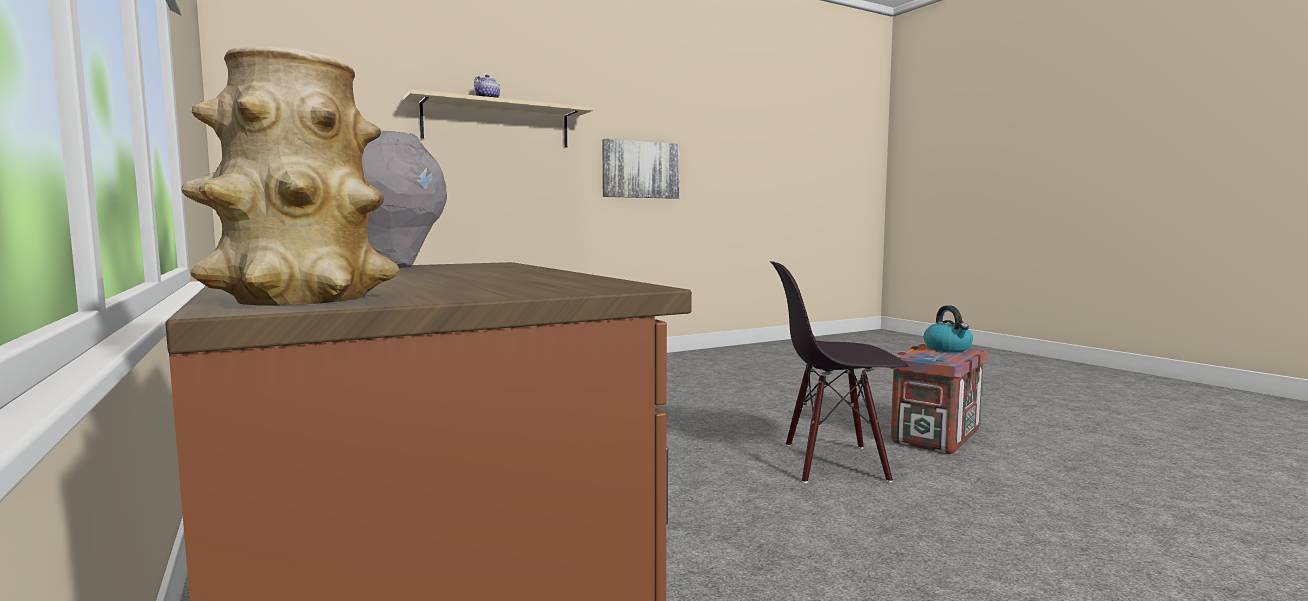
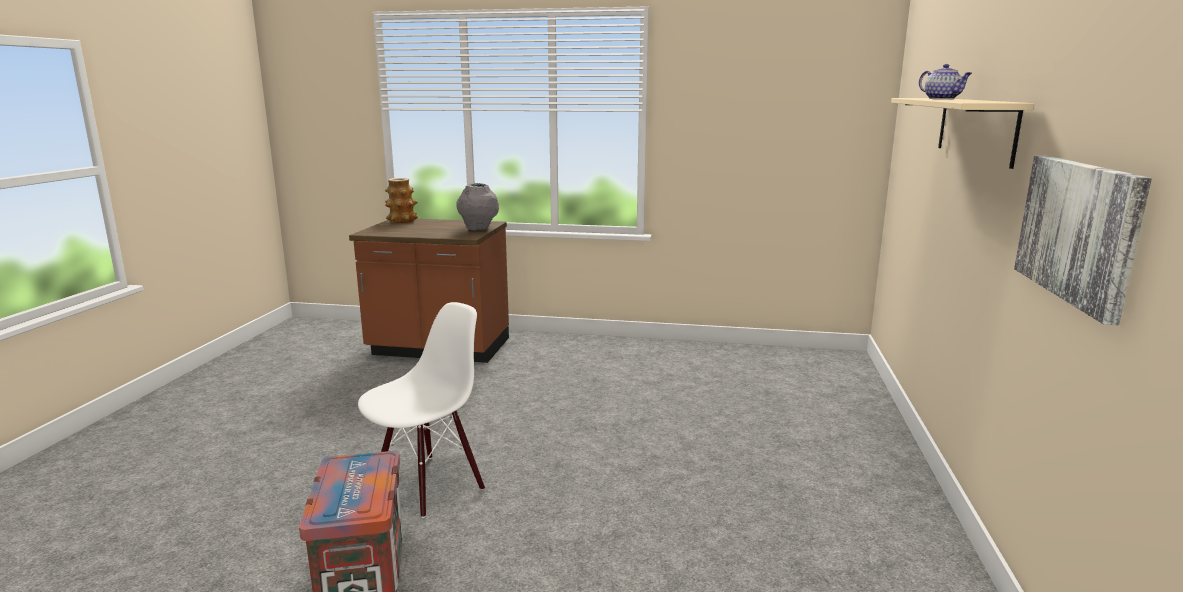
camera: 130 degrees right, 10 degrees up
(833, 463) = (428, 485): black chair -> white chair
(948, 348) = (347, 498): kettle -> none

